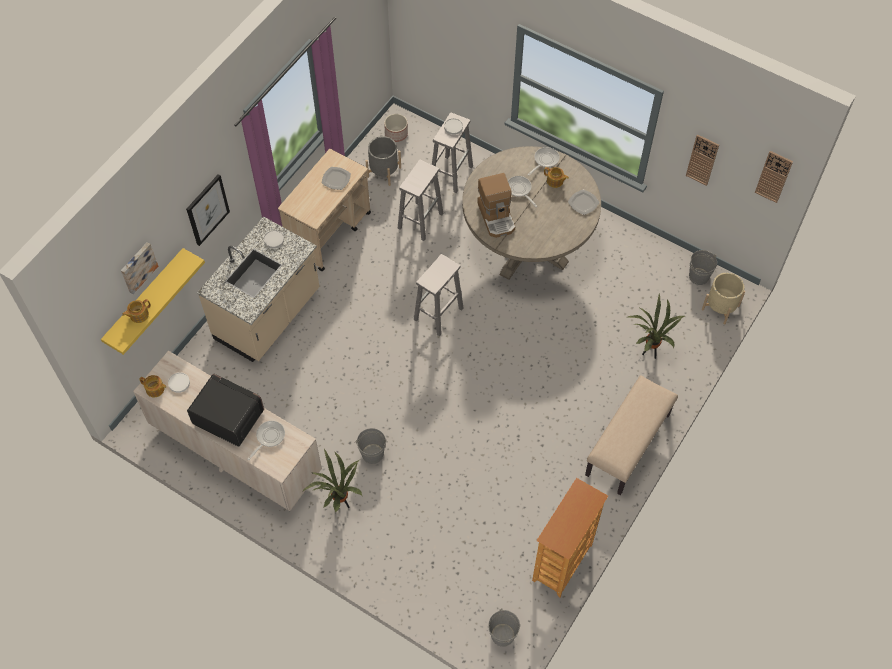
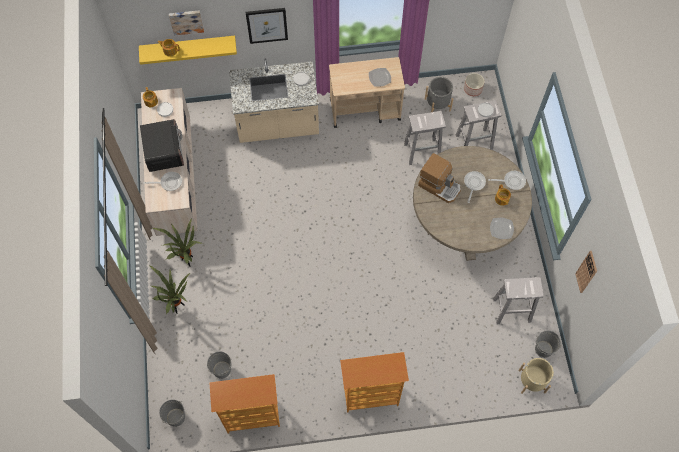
camera: 50 degrees right, 5 degrees up
(372, 454) = (235, 251): grey bucket -> grey bucket (222, 370)
(438, 314) = (363, 213): white stool -> white stool (511, 310)
(497, 216) = (439, 186): coffee machine -> coffee machine turned 90 degrees counterclockwise
(628, 445) = (370, 397): beige bench -> bookcase
(649, 353) = (452, 360): potted plant -> potted plant (178, 306)
(773, 176) = (609, 327): wall clock -> none

